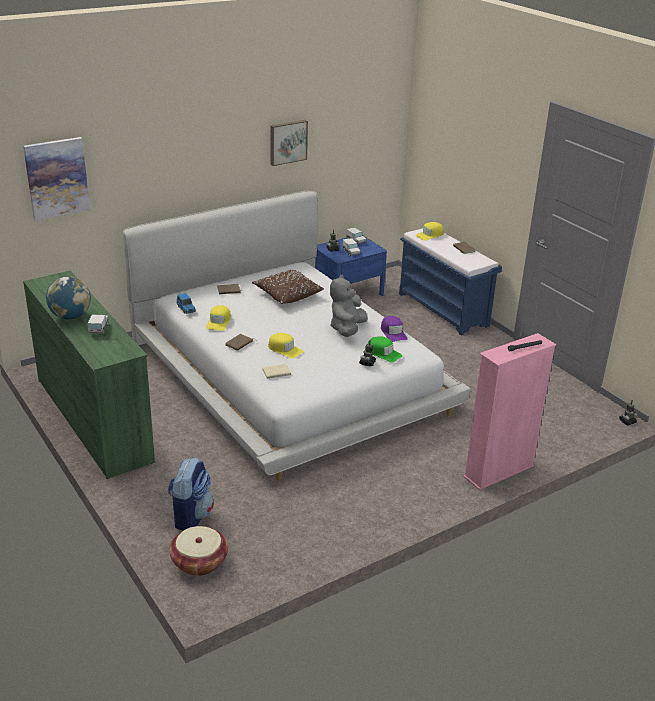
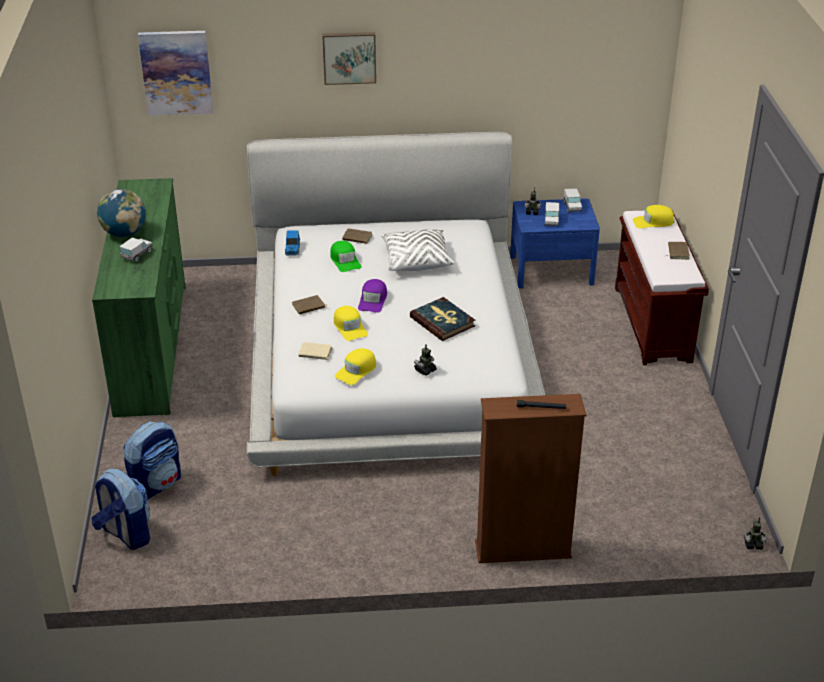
camera: 30 degrees right, 5 degrees up
(199, 562) = (125, 534): basket -> backpack
(219, 322) = (311, 274): yellow cap -> yellow cap (356, 370)
(287, 142) = (480, 68): picture -> picture (349, 57)
(287, 295) = (416, 260): brown pillow -> white pillow
(347, 329) = (442, 321): grey plush toy -> book
(383, 353) = (455, 363): green cap -> green cap (345, 260)
(393, 333) = (492, 341): purple cap -> purple cap (373, 300)
(444, 310) = (653, 324): blue bench -> brown bench
(498, 471) = (523, 550): pink bookcase -> brown bookcase

